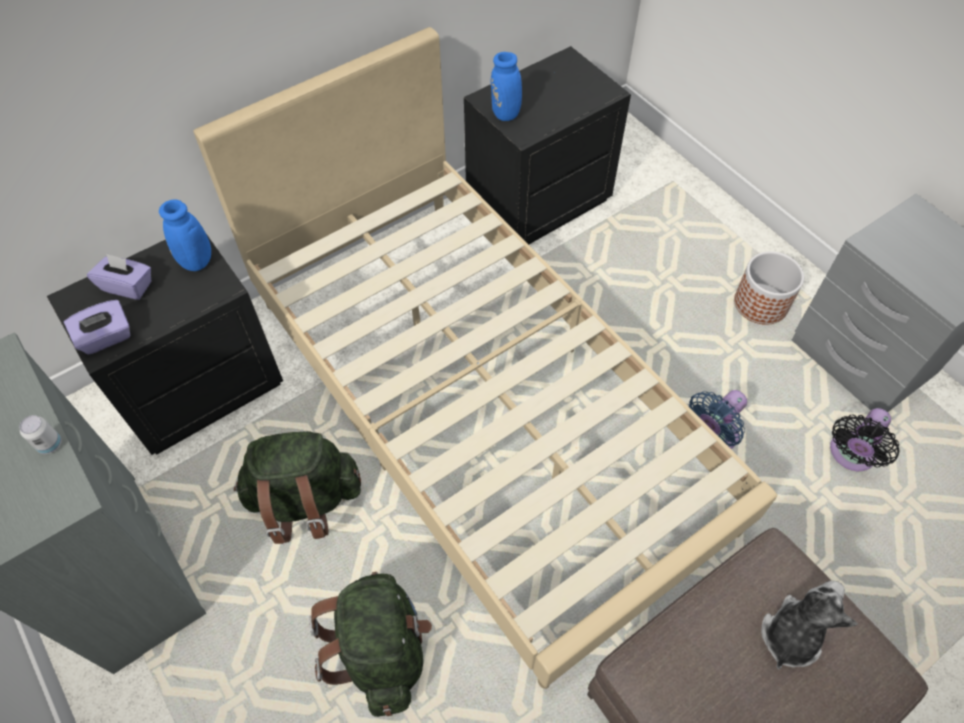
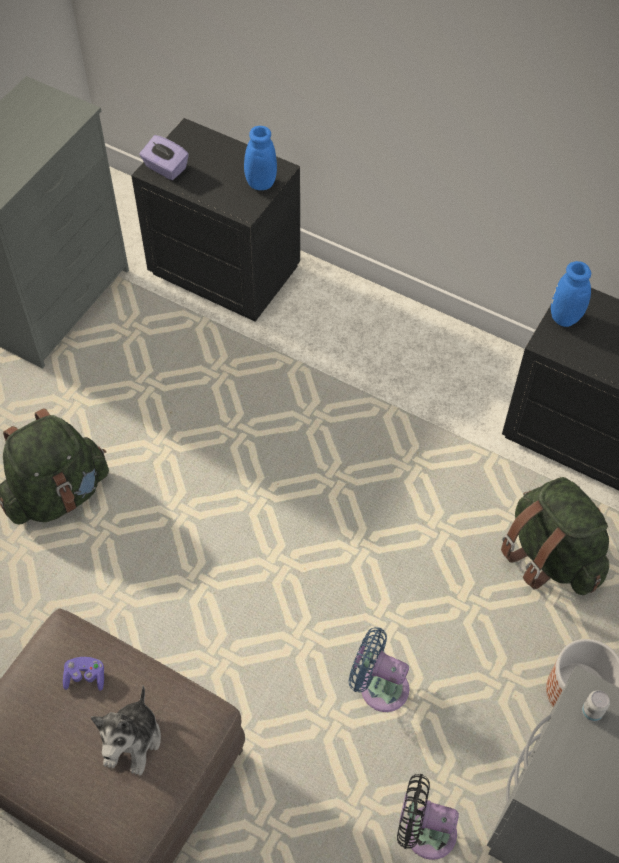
camera: 65 degrees right, 0 degrees up
(50, 444) = (26, 169): can -> can (592, 712)
(128, 286) = (216, 156): purple tissue box -> none
(305, 500) = (159, 387): green backpack -> green backpack (551, 556)
(481, 407) = (309, 477): beige bed -> none
(705, 659) = (85, 677): none -> purple game controller
(791, 634) = (133, 740): plush toy -> plush toy turned 90 degrees clockwise

